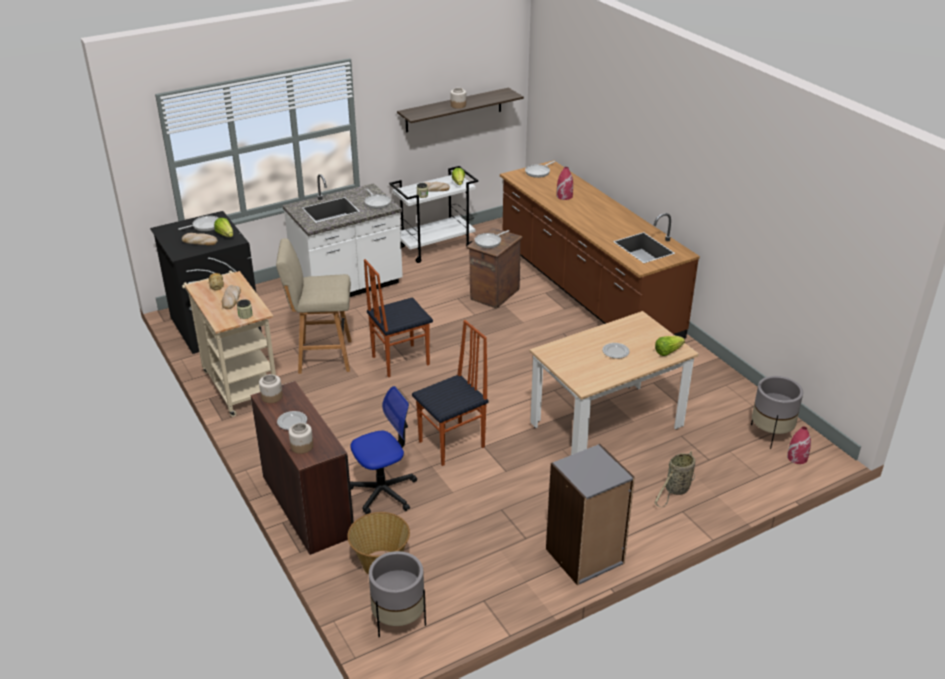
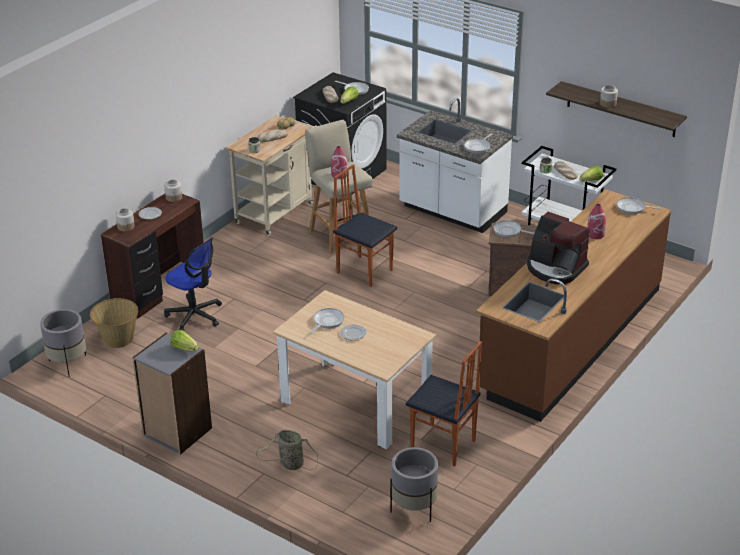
camera: 65 degrees right, 0 degrees up
(453, 444) = (271, 330): chair -> chair (443, 446)
(586, 361) = (327, 321): none -> frying pan
(601, 225) = (555, 268): none -> coffee machine
(667, 351) = (375, 361): lettuce -> lettuce (184, 348)
(797, 457) = (389, 532): red vase -> red vase (339, 174)

